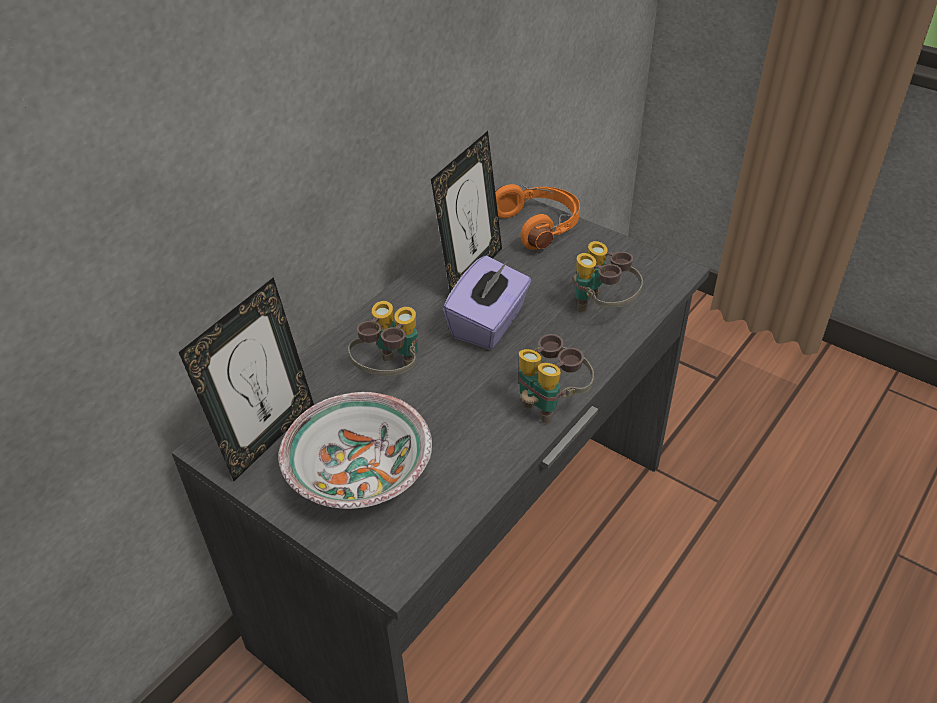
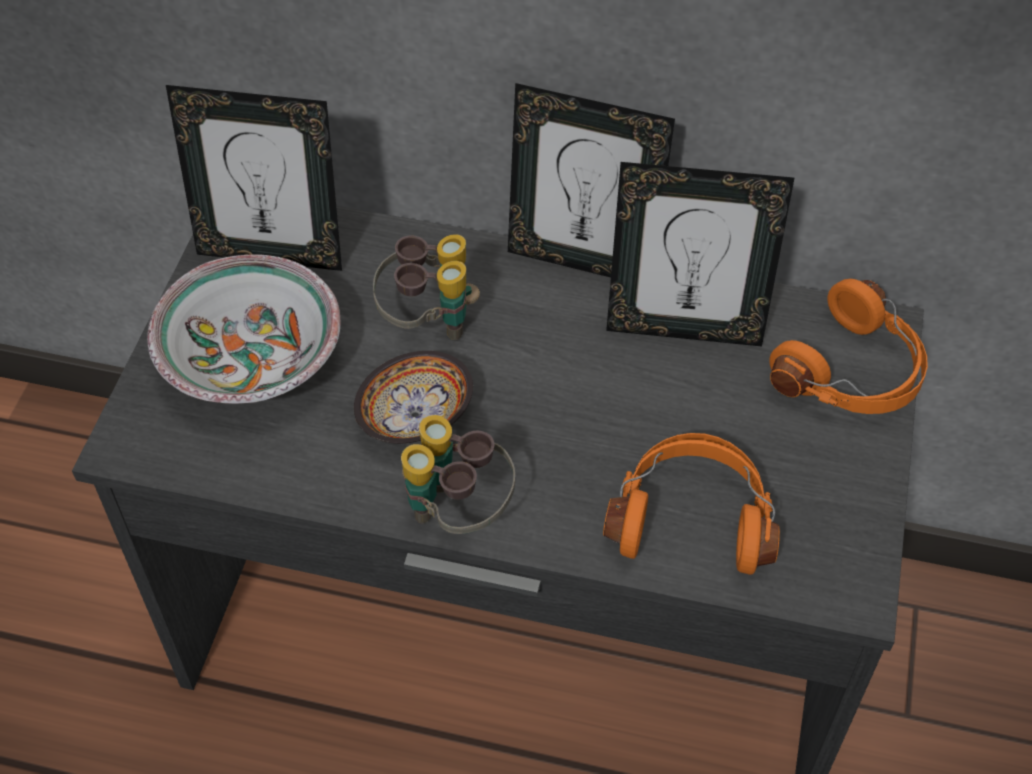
camera: 65 degrees right, 10 degrees up
(390, 294) = (582, 260): none -> picture frame
(464, 403) = (412, 416): none -> bowl
(489, 324) = (581, 389): purple tissue box -> none
(602, 309) = (692, 516): binoculars -> orange headphones

